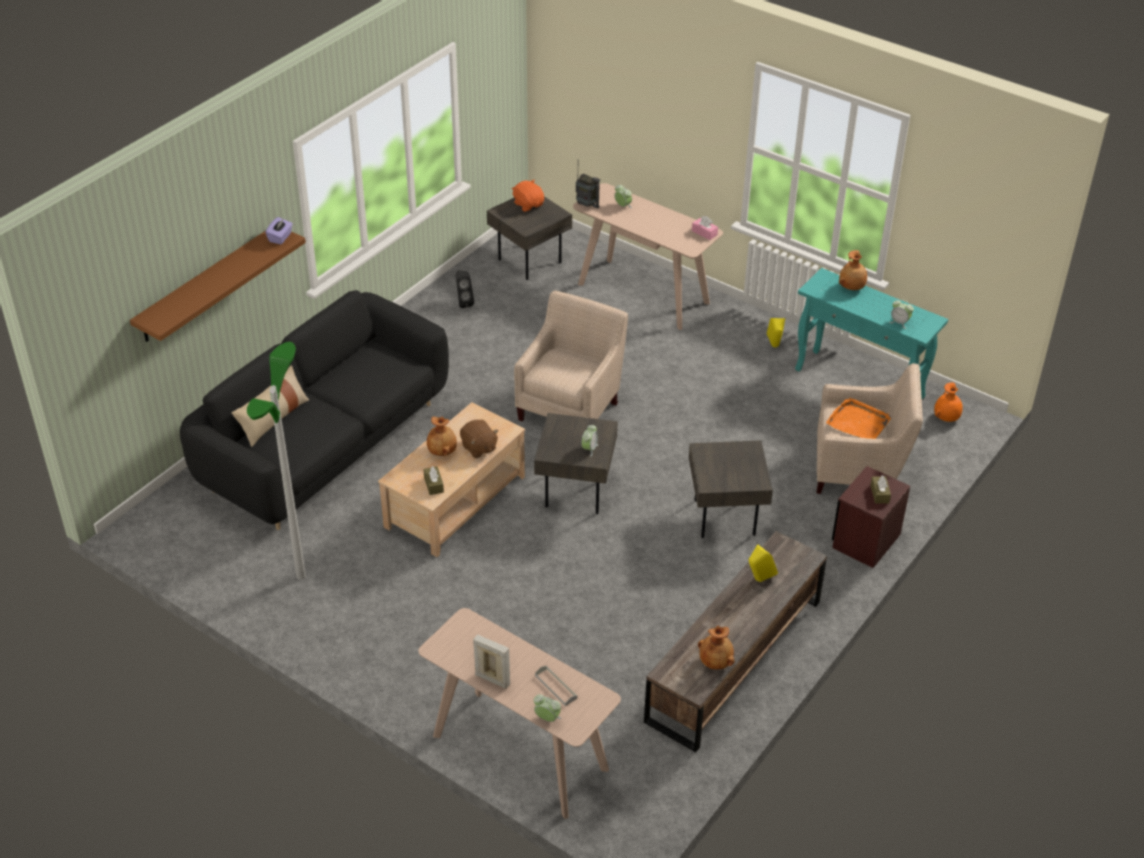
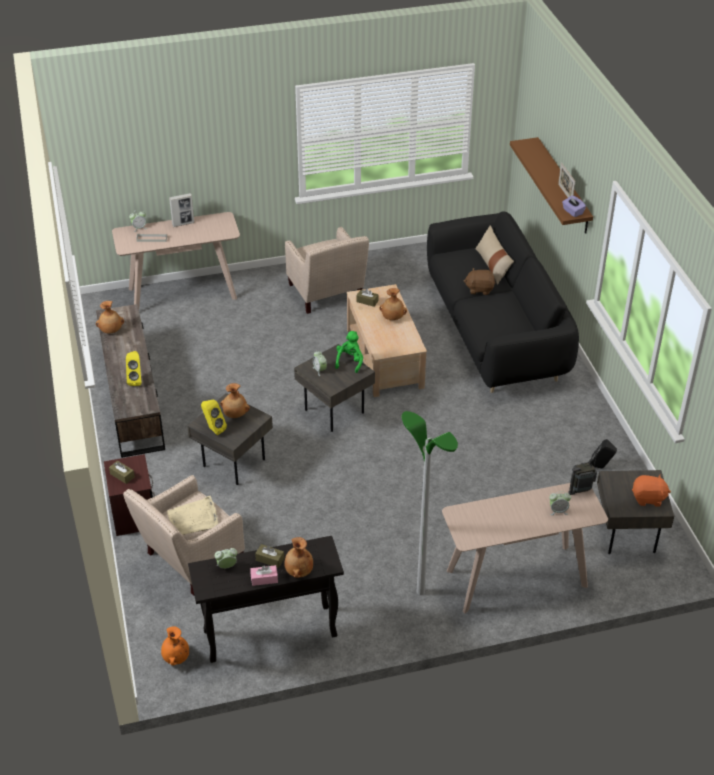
camera: 130 degrees right, 0 degrees up
(246, 255) = (565, 193): none -> picture frame
(300, 575) = (391, 279): floor lamp -> floor lamp (421, 591)
(478, 448) = (379, 332): brown plush toy -> brown plush toy (479, 289)
(552, 436) = (350, 361): none -> green plush toy
(571, 407) = (418, 455): beige armchair -> beige armchair (326, 295)
(704, 233) = (469, 536): pink tissue box -> pink tissue box (264, 579)
(718, 467) = (235, 414): none -> brown vase
(774, 346) = (367, 614): yellow speaker -> yellow speaker (213, 429)
(858, 422) = (193, 519): orange tray -> beige tray
(860, 384) = (269, 634): turquoise console table -> black console table
(862, 306) = (270, 559): none -> brown tissue box

